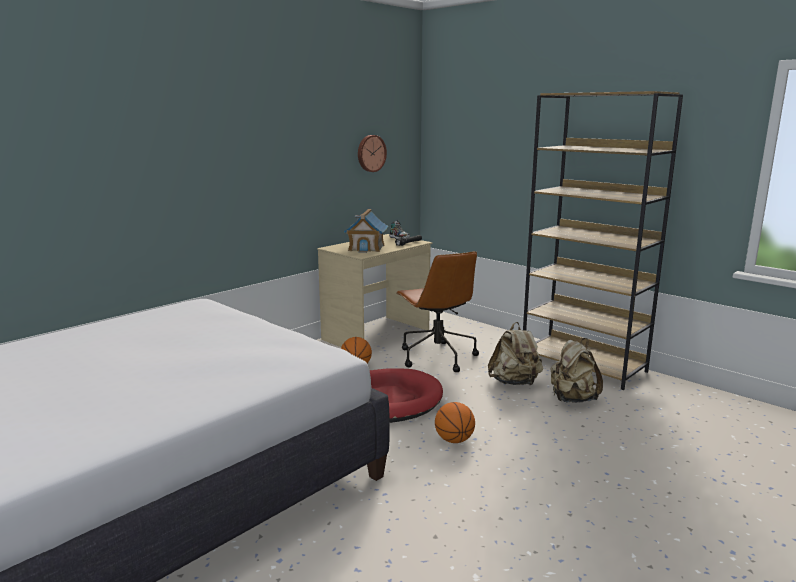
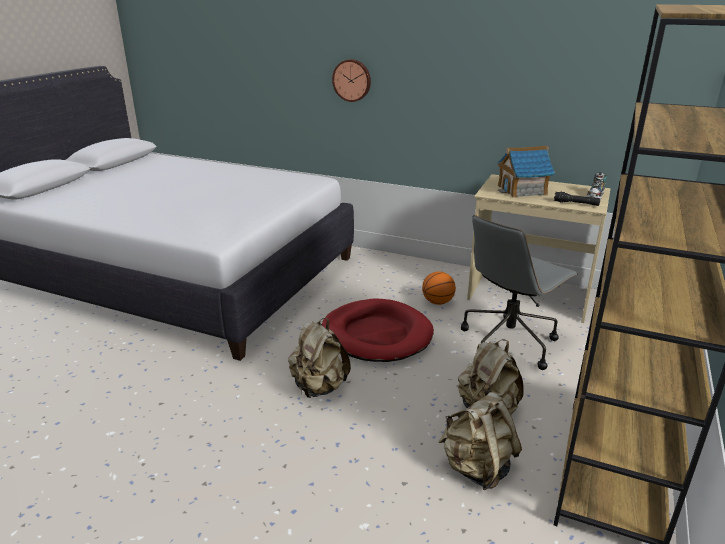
camera: 70 degrees right, 10 degrees up
(370, 153) = (604, 77): wall clock -> wall clock (352, 80)
(436, 357) = (509, 342): brown office chair -> grey office chair
(454, 440) = (319, 387): basketball -> beige backpack

